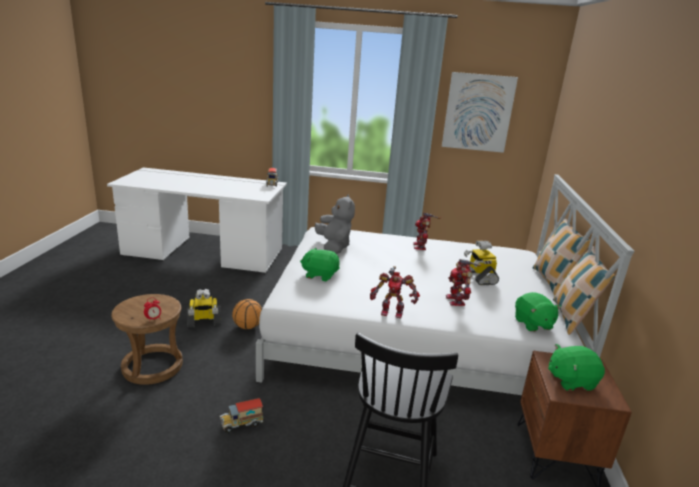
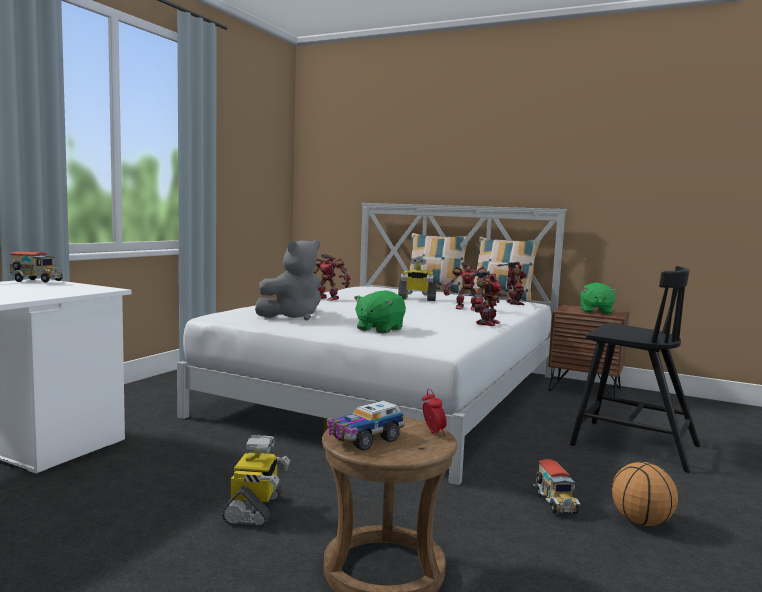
camera: 70 degrees left, 15 degrees down
(141, 303) = (364, 440): none -> toy truck
(247, 327) = (302, 475): basketball -> basketball (642, 522)
(334, 246) = (292, 317): grey plush toy -> grey plush toy turned 135 degrees clockwise
(478, 112) = (243, 151): picture -> none
(533, 324) = (513, 303): green plush toy -> toy robot

